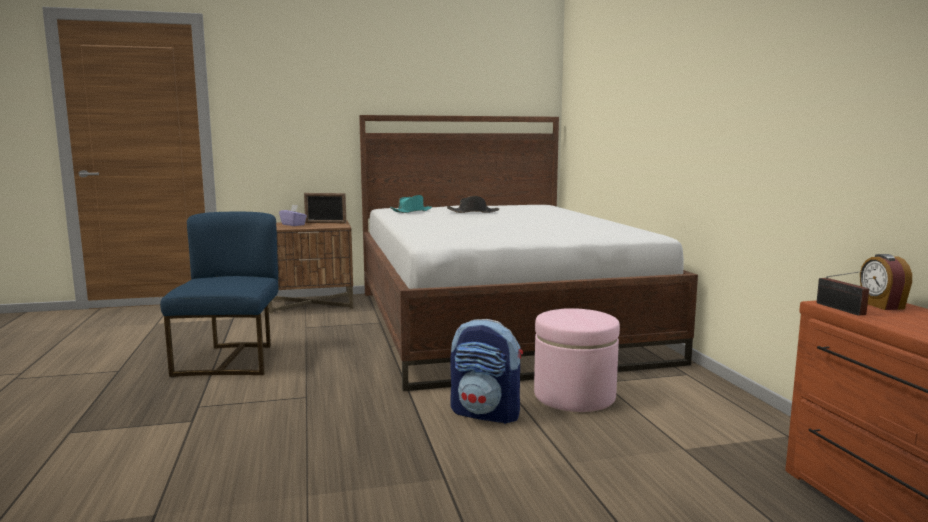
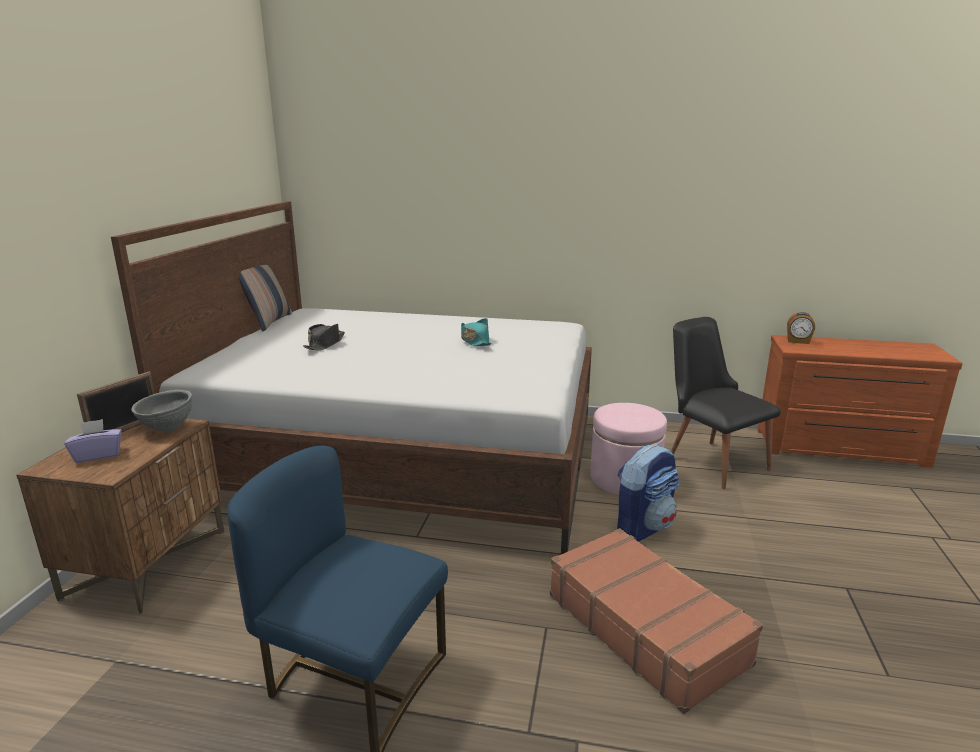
camera: 65 degrees left, 10 degrees up
(324, 429) = (646, 627): none -> brown suitcase
(332, 225) = (167, 429): none -> grey bowl
(411, 211) = (266, 367): turquoise hat -> turquoise hat (475, 340)
(500, 204) = (268, 322): none -> pillow
(695, 434) = (710, 459): none -> black chair
(842, 309) = (808, 350): radio -> none

